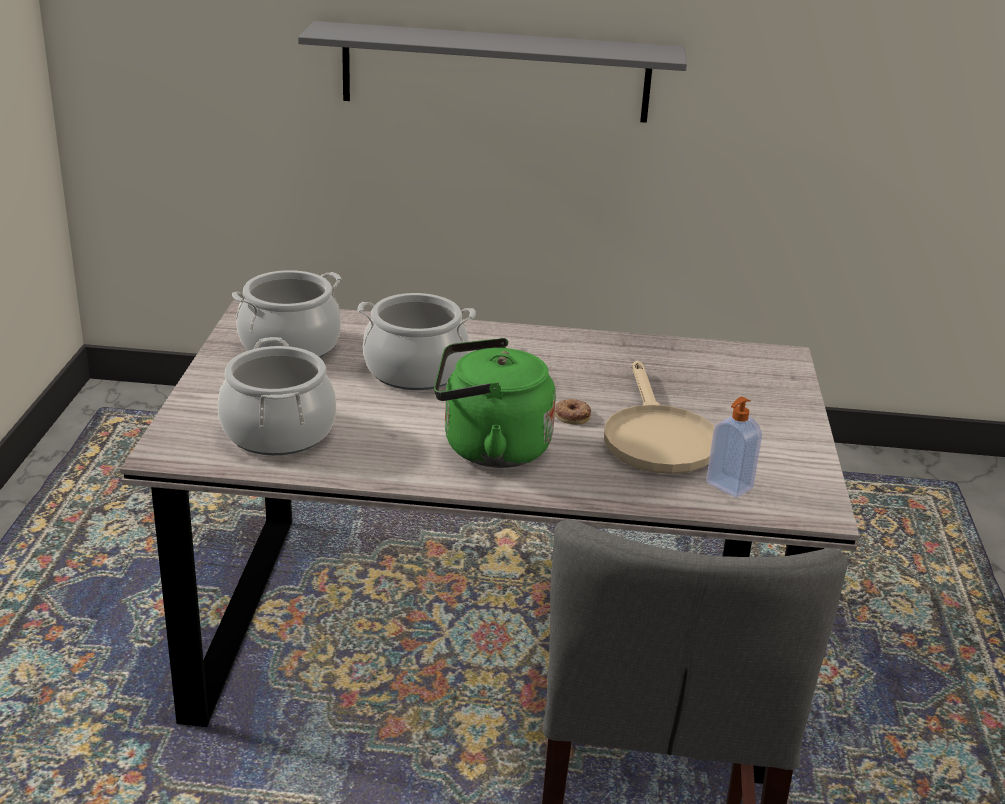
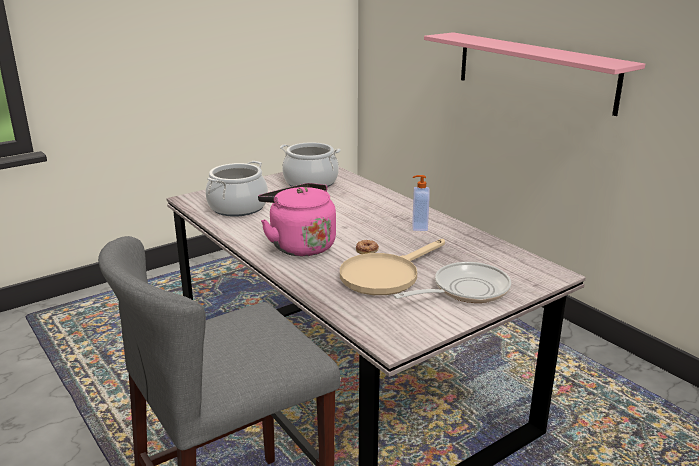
camera: 50 degrees right, 5 degrees down
(416, 371) = (339, 208): cooking pot -> none
(489, 448) = (300, 245): green kettle -> pink kettle
(495, 72) = (534, 71): grey shelf -> pink shelf
(728, 486) = (371, 309): soap dispenser -> soap dispenser (419, 227)
(756, 416) = (465, 290): none -> frying pan

